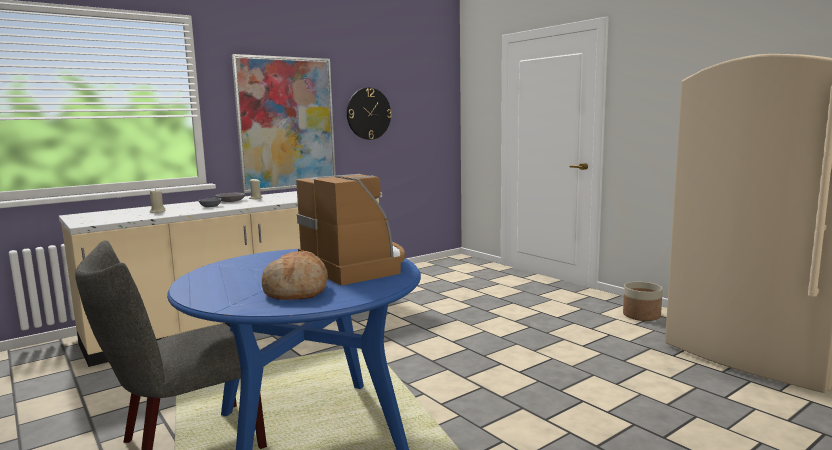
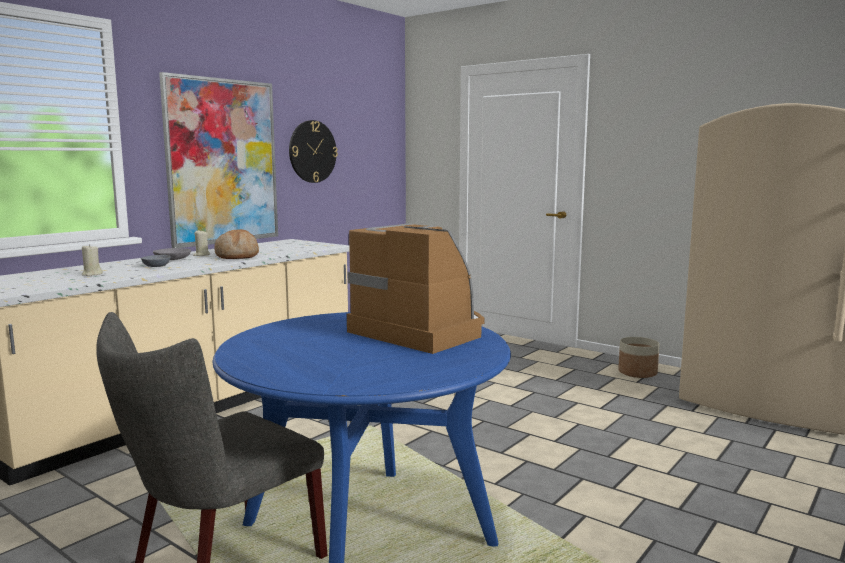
camera: 15 degrees left, 0 degrees up
(297, 291) = (390, 363): bread -> bread (237, 256)

